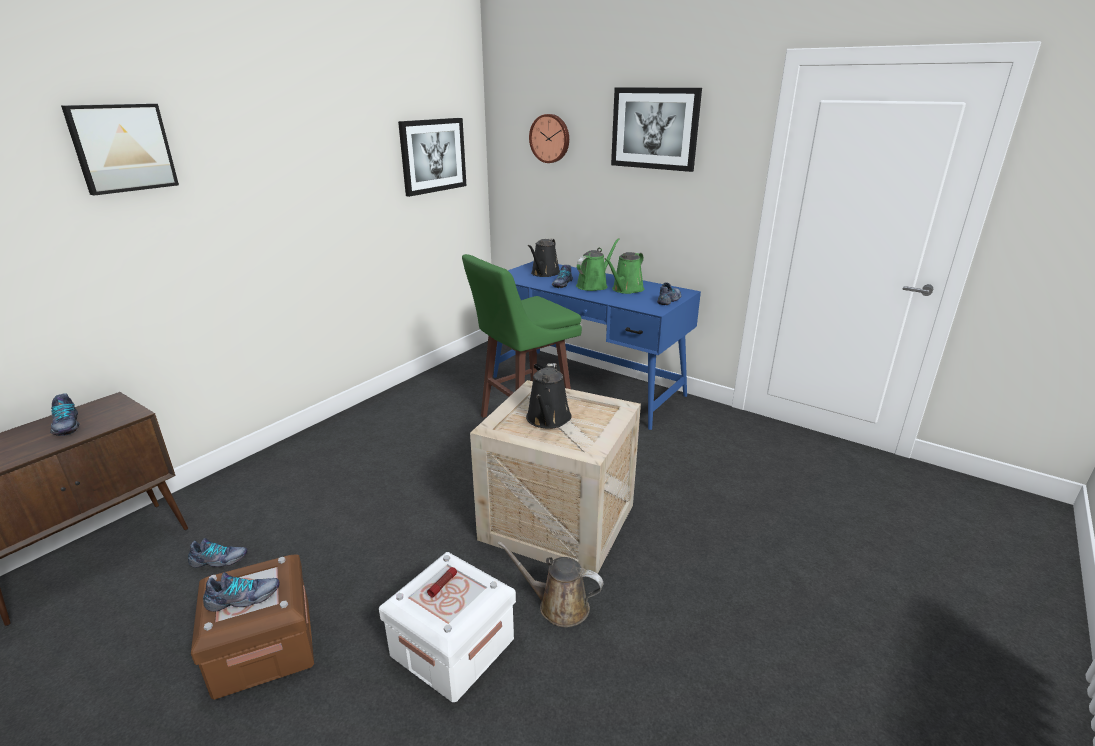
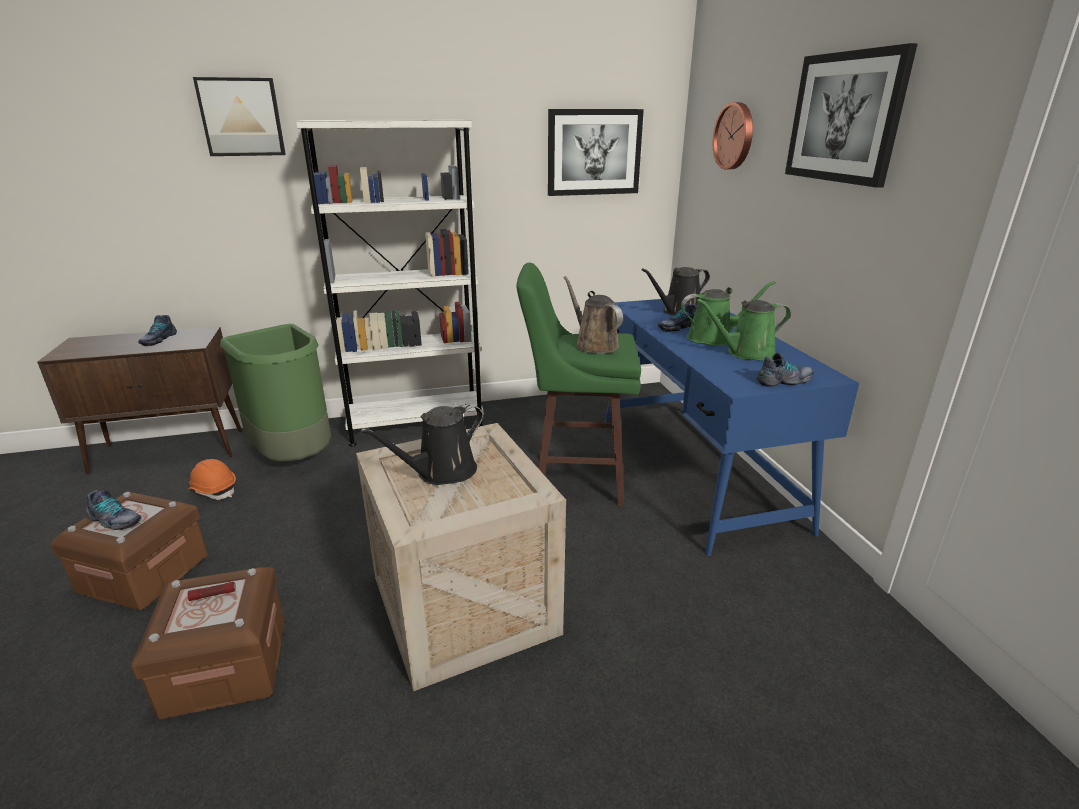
camera: 40 degrees right, 0 degrees up
(219, 560) = (214, 490): shoe -> orange hard hat
(265, 500) = (295, 458): none -> green trash can
(344, 431) = (416, 425): none -> white bookcase
(452, 647) = (226, 666): white storage box -> brown storage box
(558, 606) = (346, 694): brown watering can -> brown watering can (594, 344)

